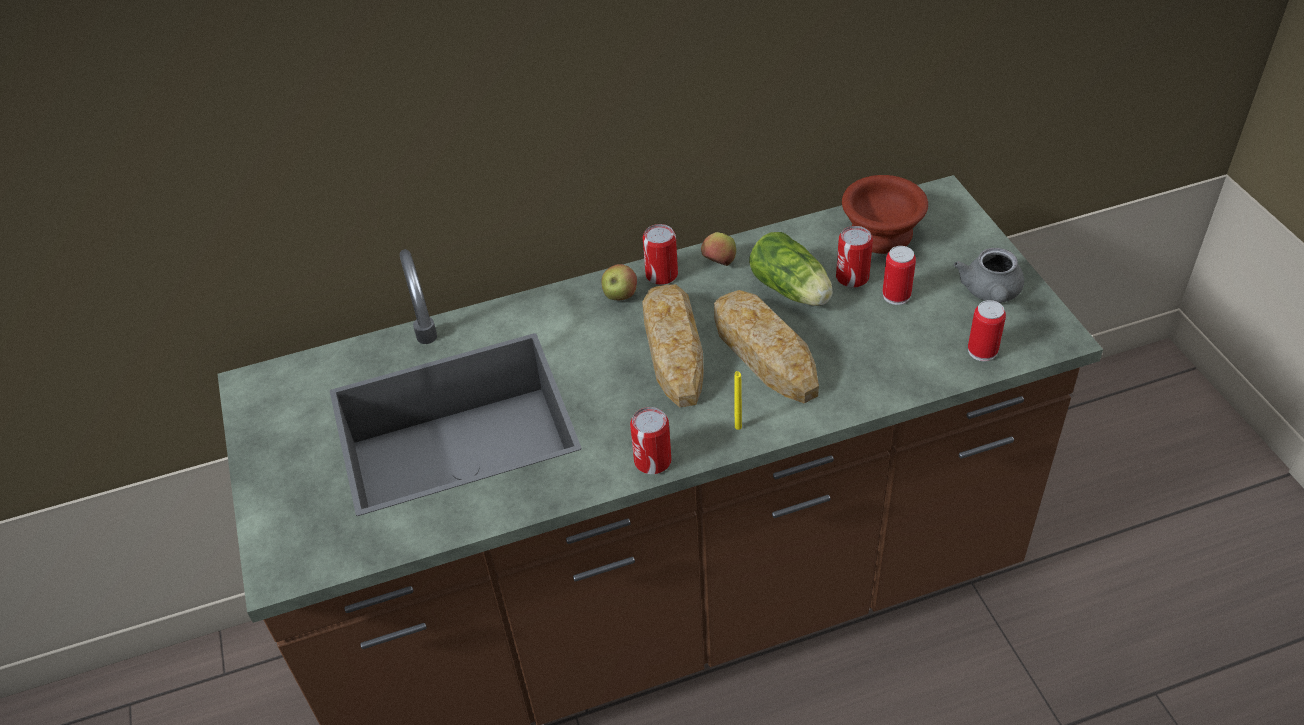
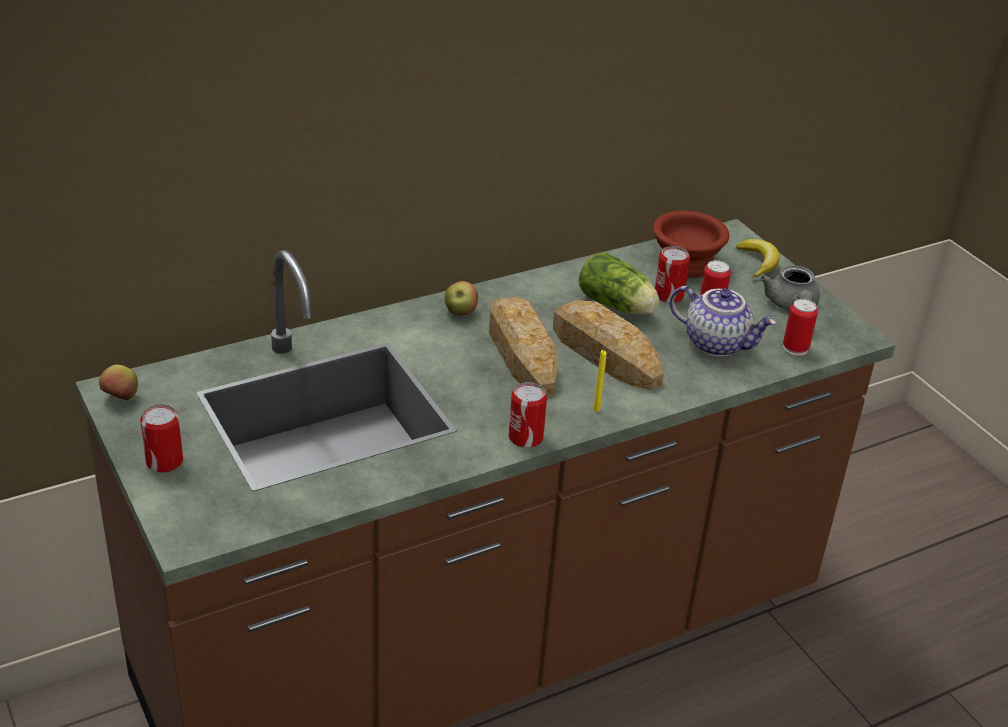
camera: 15 degrees left, 10 degrees down
(661, 274) = (495, 295): can -> can (164, 461)
(719, 263) = (546, 286): apple -> apple (121, 398)
(893, 343) = (717, 343): none -> teapot
(964, 234) = (758, 263): none -> banana

